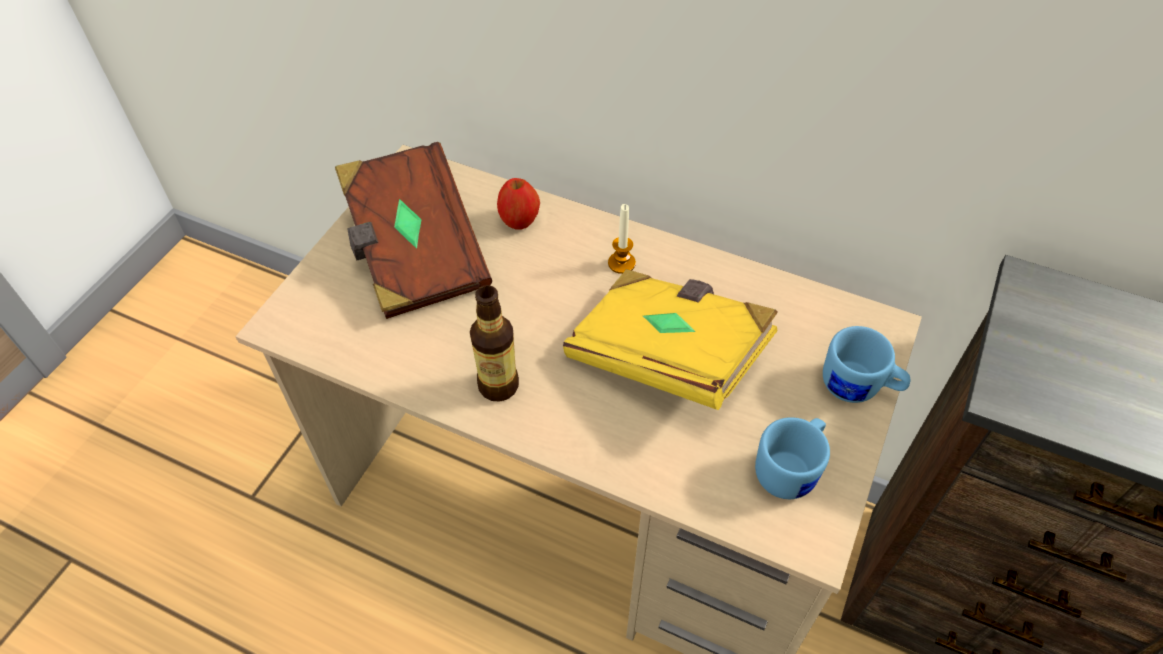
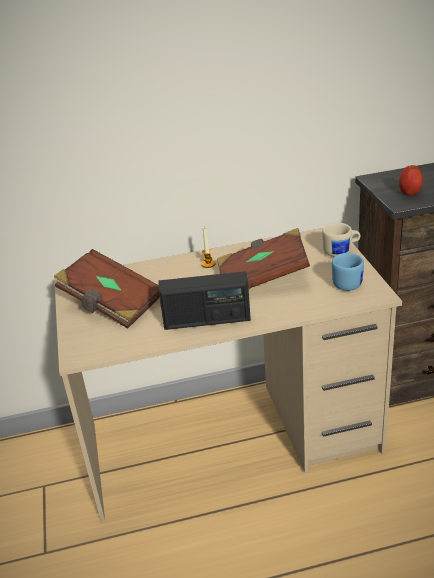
camera: 35 degrees left, 20 degrees down
(498, 385) = (207, 320): bottle -> radio
(519, 221) = (146, 273): apple -> apple (410, 192)
(667, 356) = (262, 278): yellow book -> brown book
(858, 388) = (341, 251): blue mug -> beige mug

